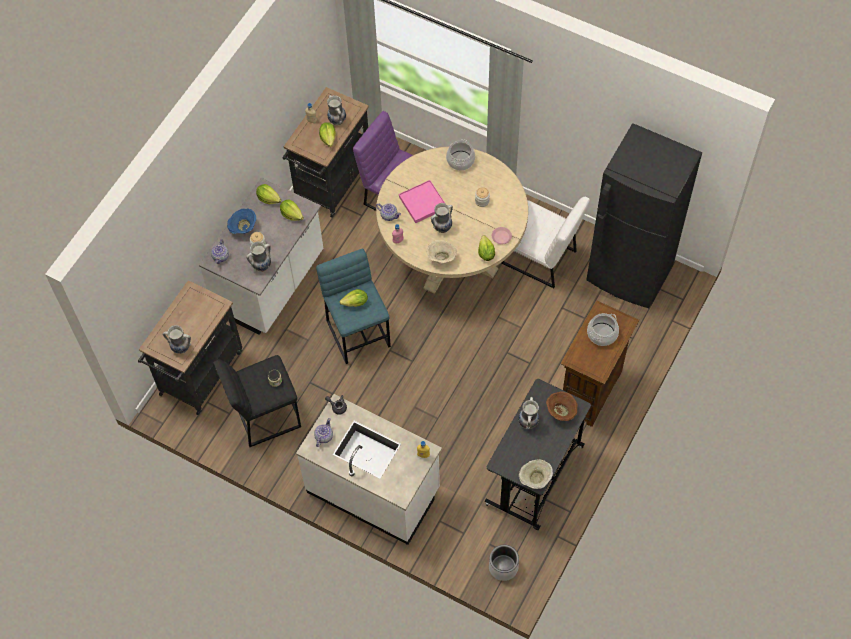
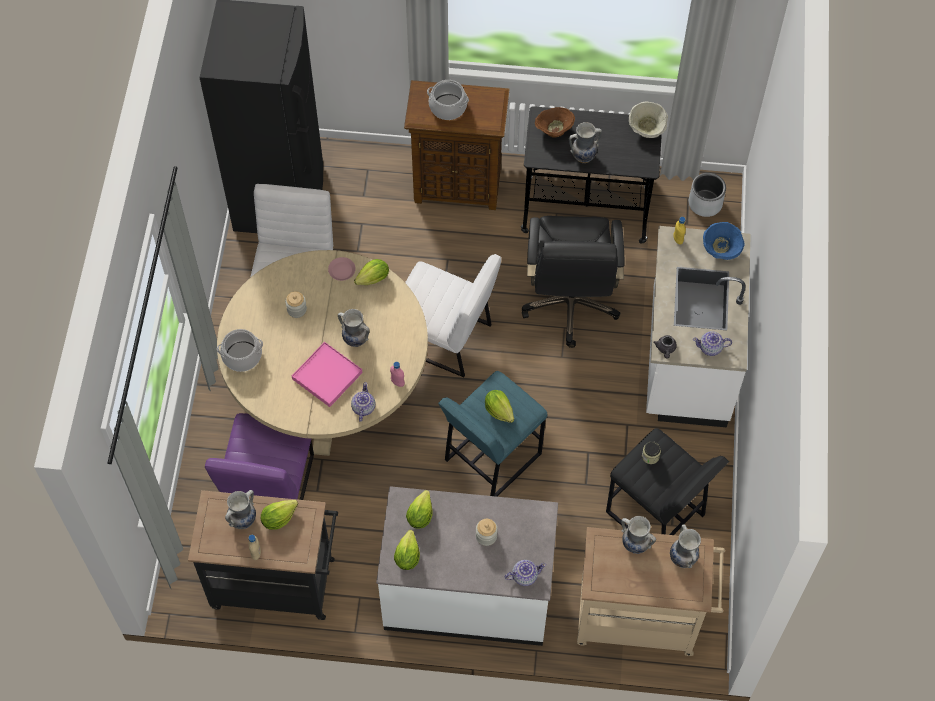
camera: 115 degrees left, 0 degrees up
(199, 375) = (640, 620): black cart -> beige cart
(243, 228) = (467, 568): blue bowl -> blue bowl (721, 249)
(261, 266) = (515, 518): vase -> vase (635, 544)
(441, 257) = (401, 324): beige bowl -> none
(457, 431) = (570, 301): none -> black office chair
(464, 337) = (444, 337): none -> white chair

